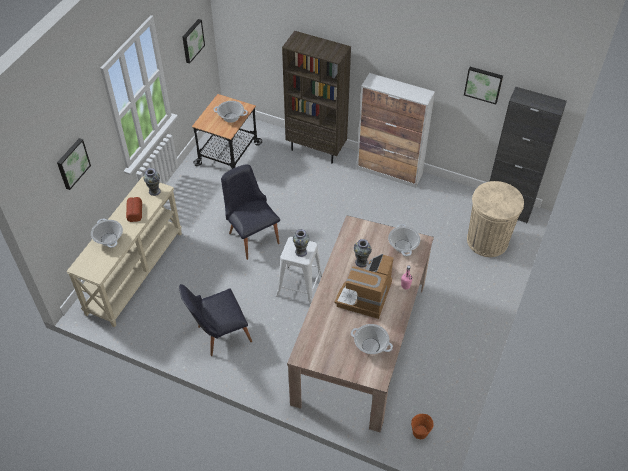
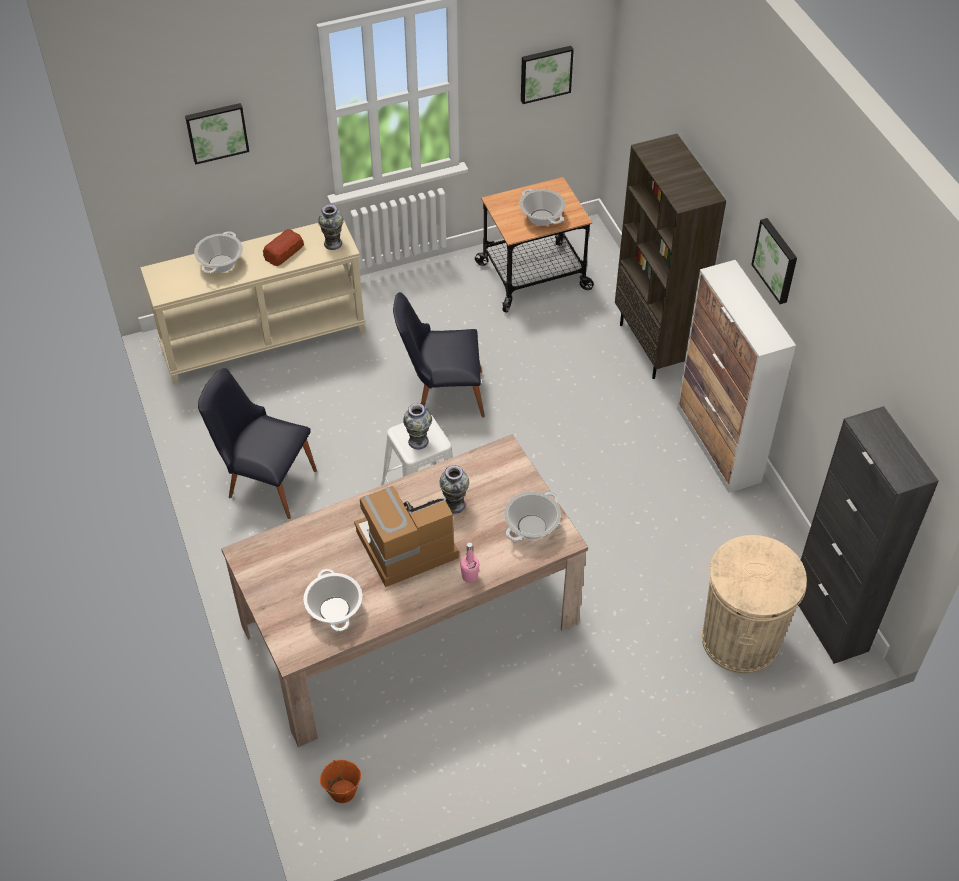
camera: 45 degrees right, 0 degrees up
(251, 234) = (441, 394): black chair -> black chair turned 105 degrees counterclockwise
(483, 84) = (854, 375): picture -> picture (777, 260)

